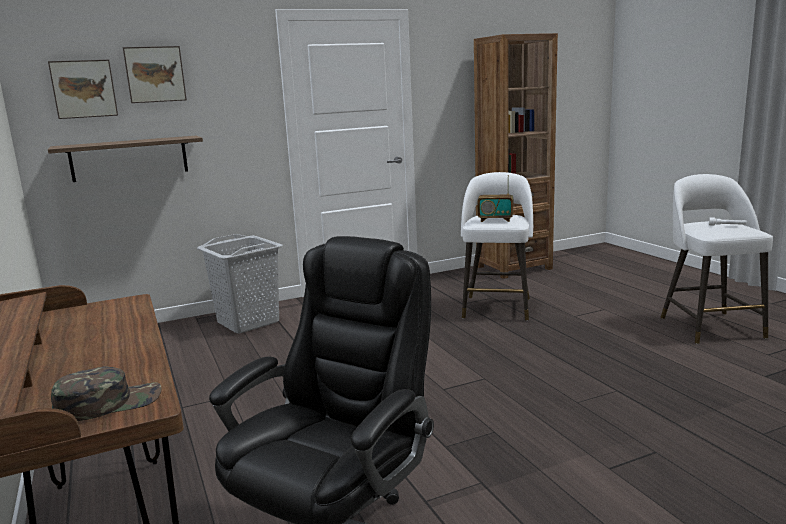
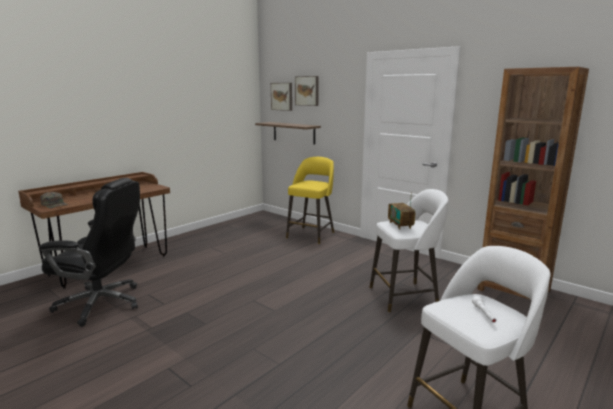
camera: 65 degrees right, 0 degrees up
(248, 322) = (311, 234): grey laundry basket -> yellow stool

